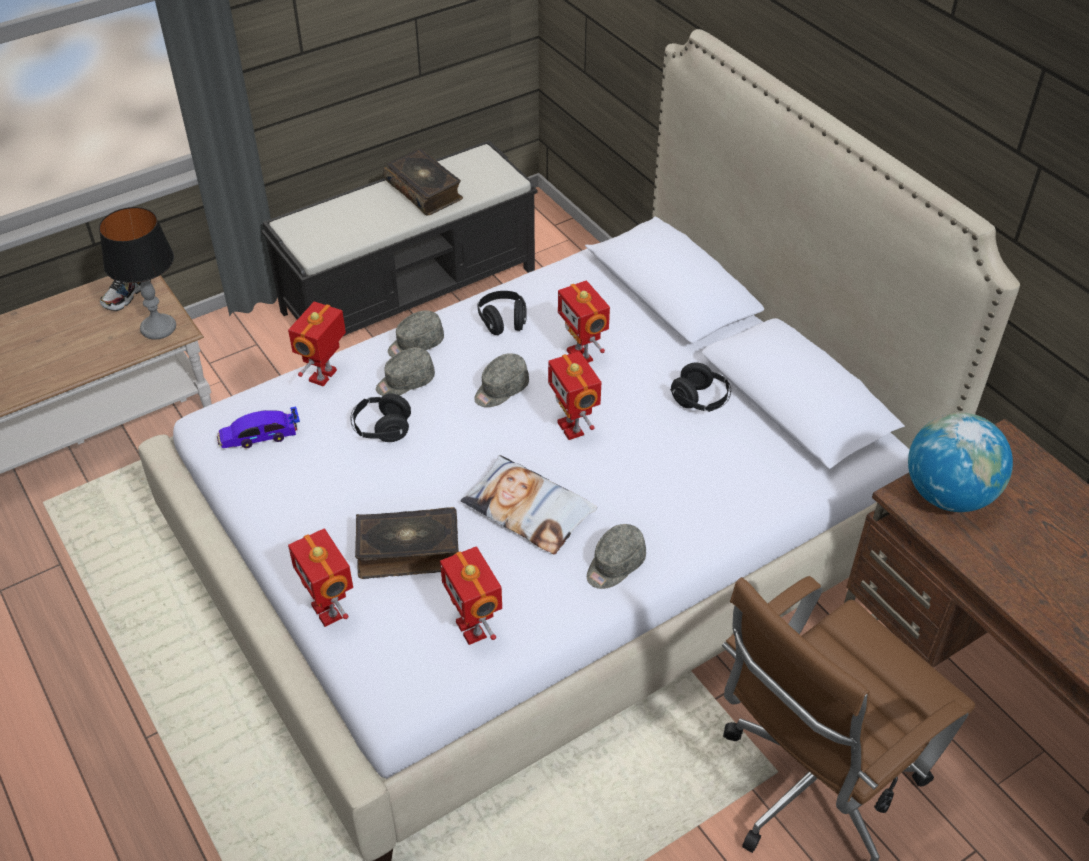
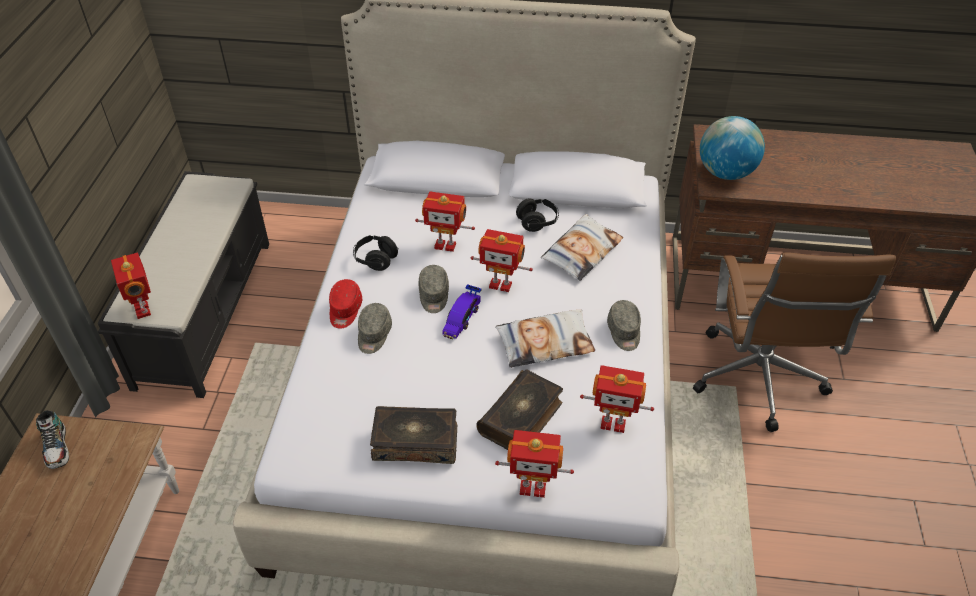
camera: 50 degrees left, 0 degrees up
(158, 328) = (120, 447): table lamp -> none
(260, 436) = (337, 437): toy car -> toy car (462, 318)
(324, 376) = (318, 371): toy robot -> toy robot (144, 309)
(382, 429) = (404, 370): black headphones -> none
(415, 344) = (345, 310): grey cap -> red cap
(424, 190) = (189, 226): book -> book (415, 441)
(697, 461) = (581, 251): none -> pillow

